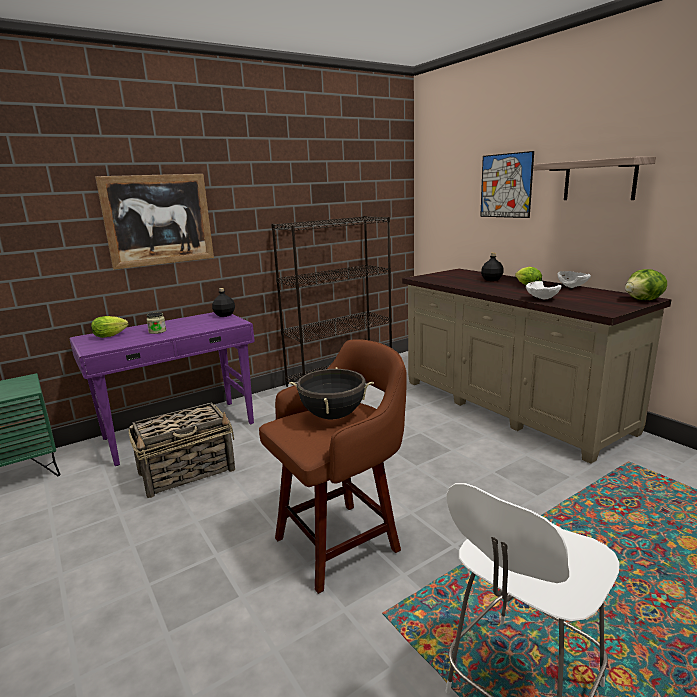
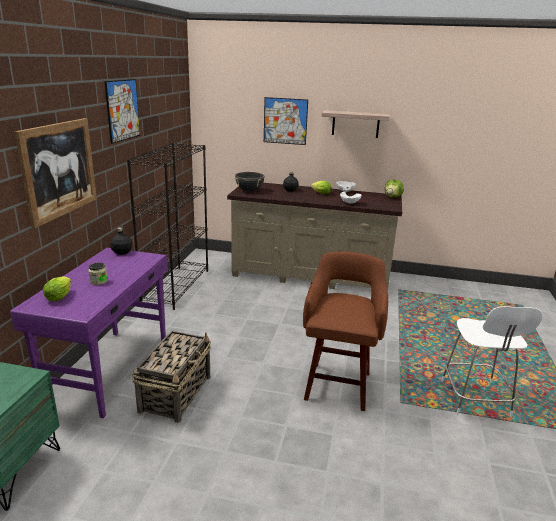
camera: 45 degrees left, 5 degrees up
(271, 171) = (123, 110): none -> picture
(332, 416) = (341, 304): black cooking pot -> black cooking pot (249, 191)

